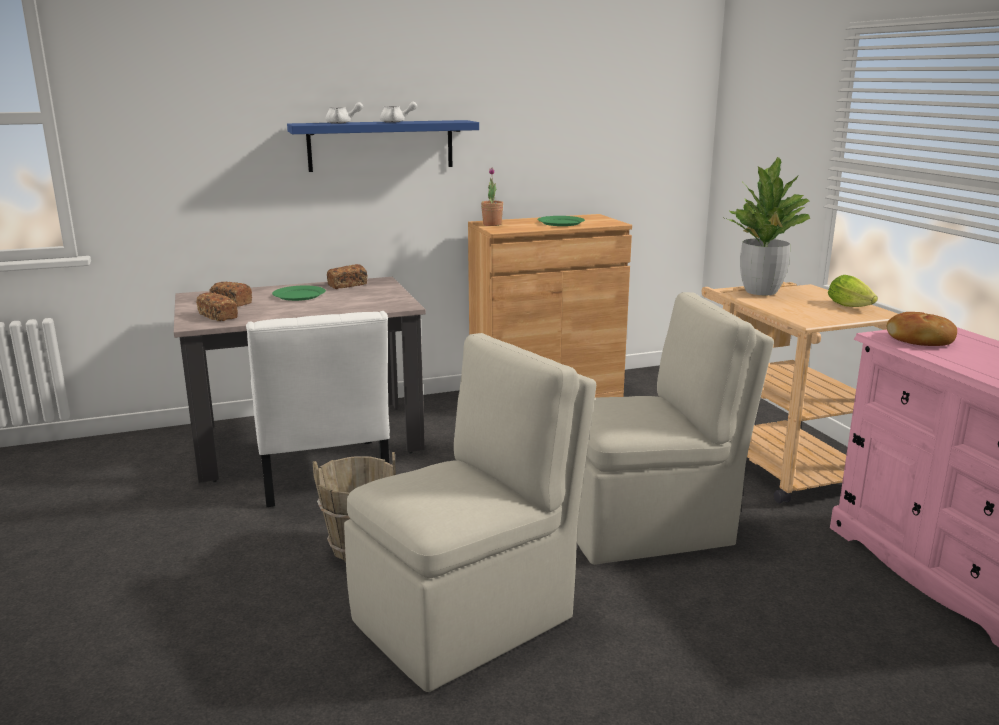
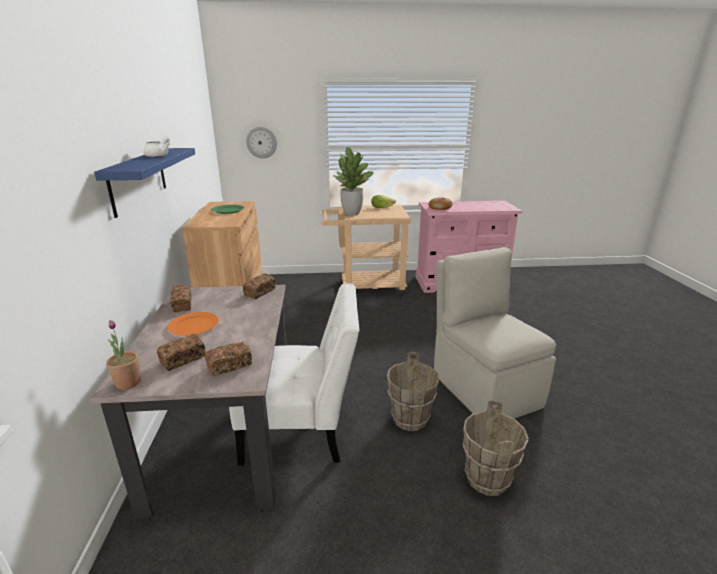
camera: 75 degrees left, 5 degrees up
(235, 620) = (486, 479): none -> brown bucket
(299, 295) = (194, 326): green plate -> orange plate
(342, 123) = (140, 162): white teapot -> none
(392, 303) = (260, 292): none -> bread
(492, 224) = (207, 223): potted plant -> potted plant (128, 382)
(647, 526) = (411, 327): beige chair -> none
(758, 141) = (261, 142): none -> wall clock

